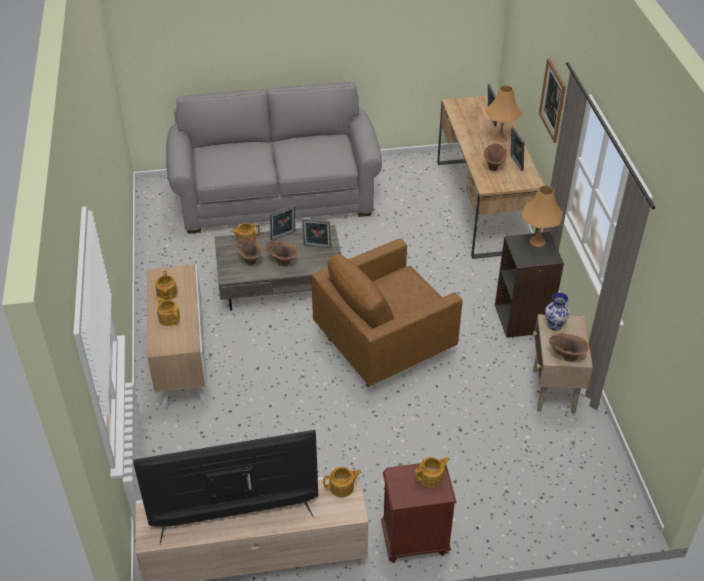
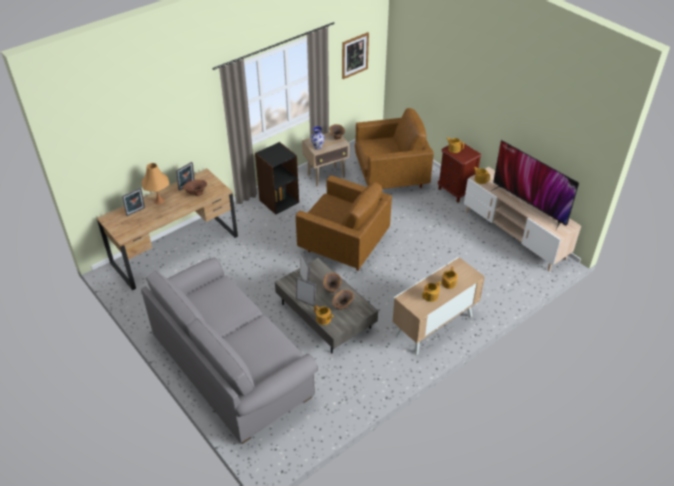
camera: 120 degrees left, 0 degrees up
(505, 470) = (390, 177): none -> brown armchair
(537, 241) = (267, 154): orange table lamp -> none
(552, 100) = (183, 123): picture -> picture (355, 55)

